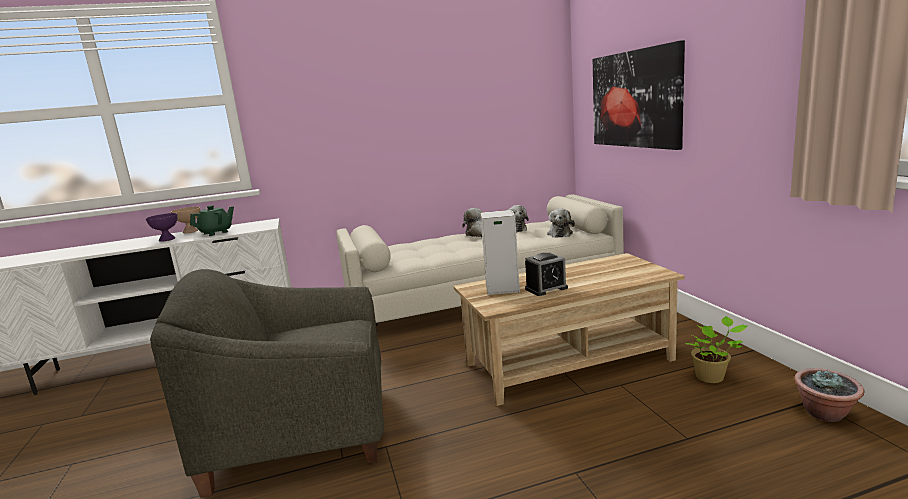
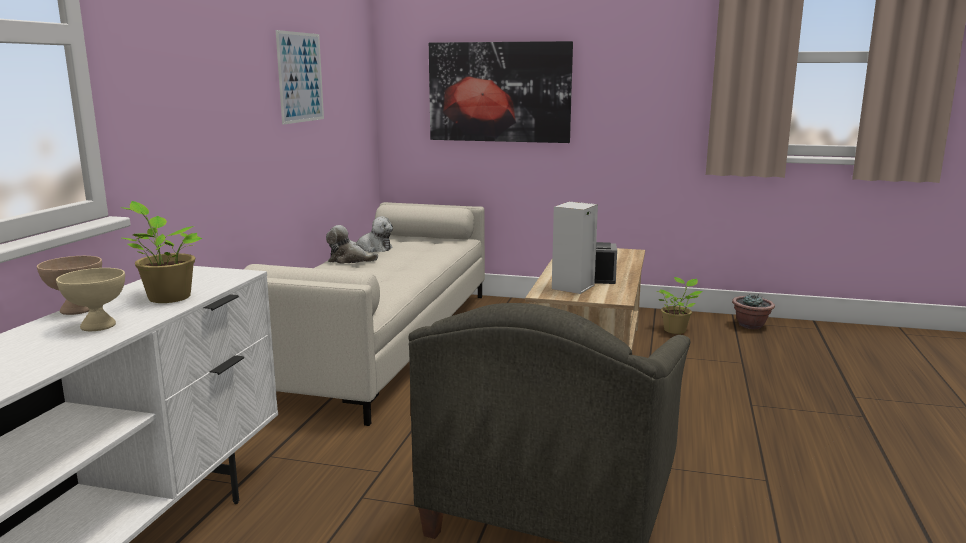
camera: 60 degrees left, 0 degrees up
(166, 239) = (98, 326): purple bowl -> beige bowl
(216, 232) = (167, 297): green teapot -> potted plant
(449, 102) = (300, 77): none -> picture
(560, 233) = (438, 244): plush toy -> none

